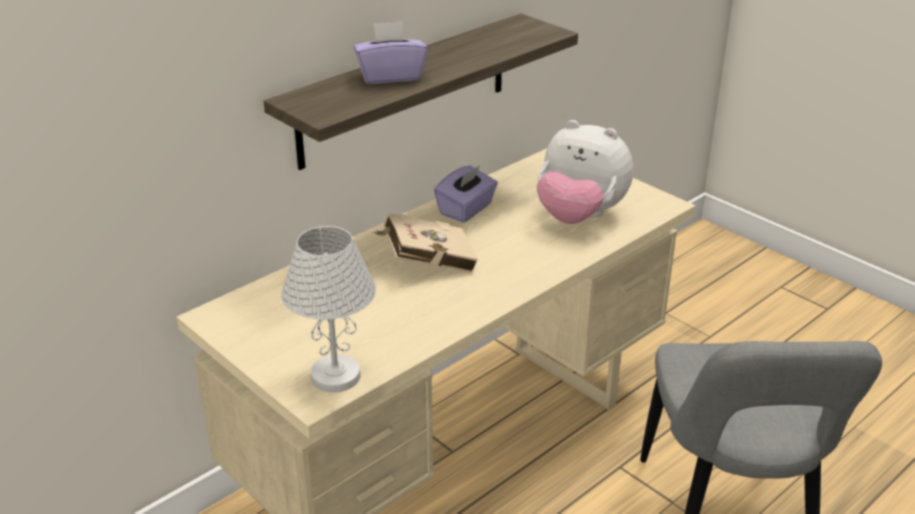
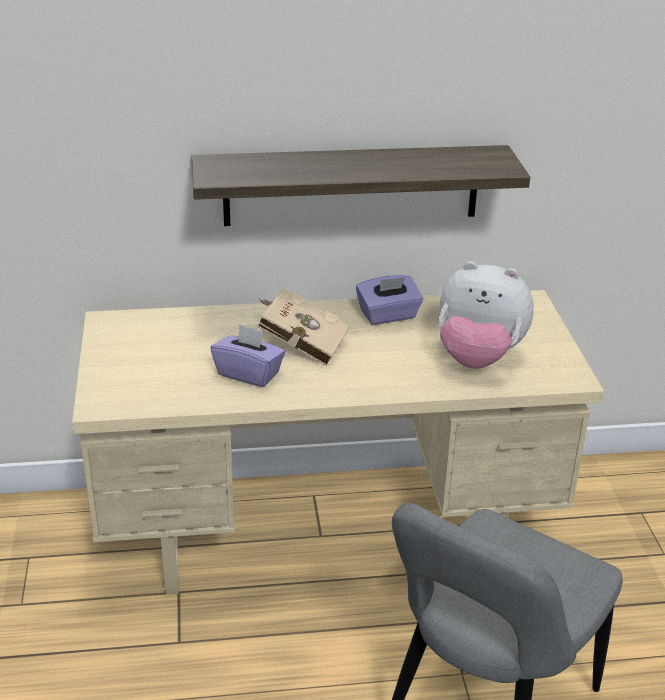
camera: 35 degrees right, 0 degrees up
(336, 375) = (132, 397): white table lamp -> none
(390, 76) = (310, 165): purple tissue box -> purple tissue box (249, 373)
(579, 216) = (478, 358): plush toy -> plush toy turned 45 degrees counterclockwise

